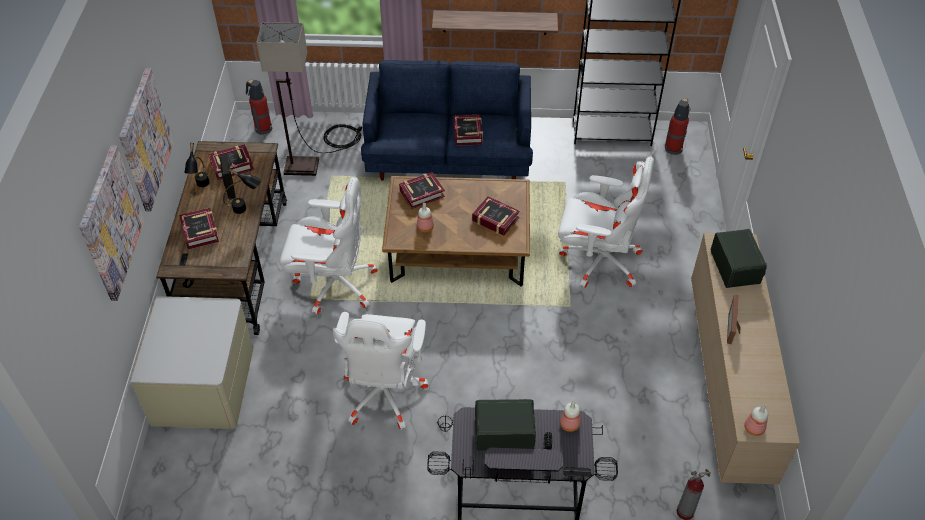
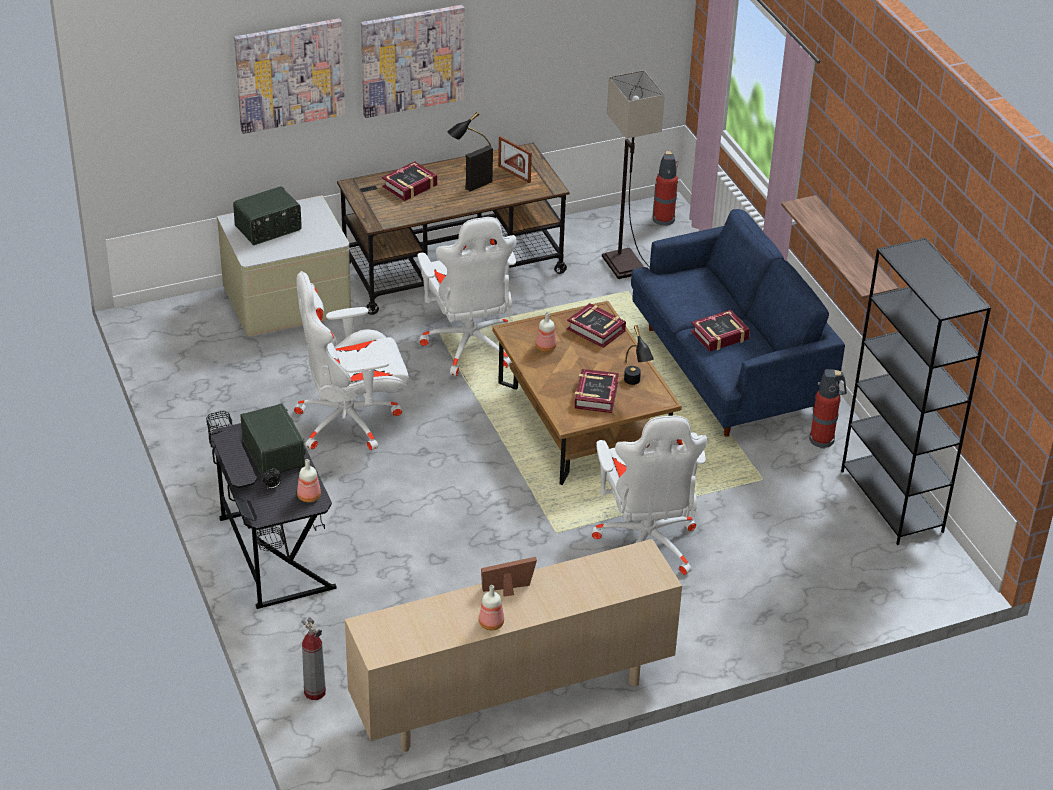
camera: 65 degrees right, 10 degrees down
(232, 165) = (514, 174): book -> picture frame
(246, 209) = (459, 203): black table lamp -> black table lamp (635, 384)
(673, 148) = (910, 567): fire extinguisher -> fire extinguisher (823, 440)
(735, 267) = (610, 576): radio -> radio (268, 229)
(754, 428) = (369, 629): bottle -> bottle (492, 623)

